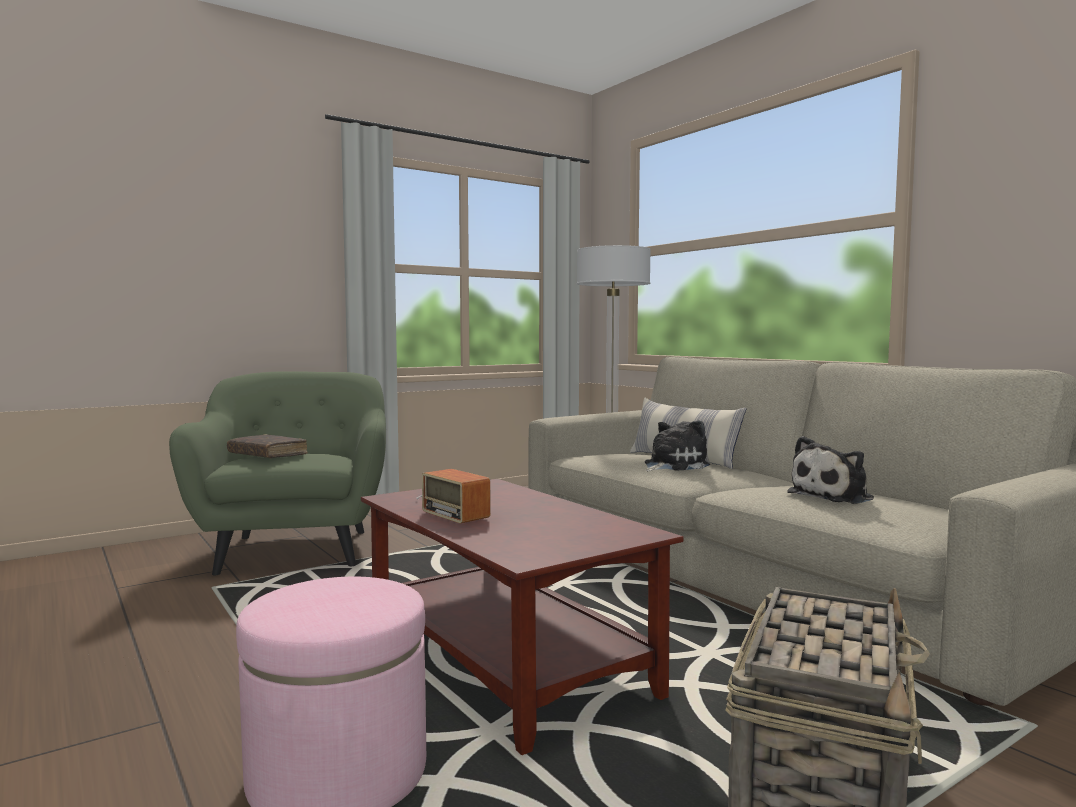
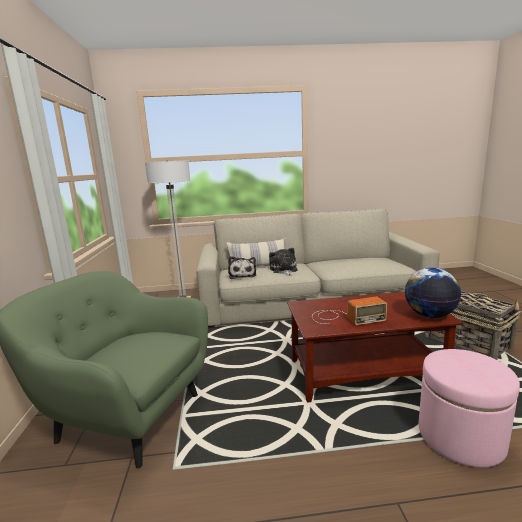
camera: 60 degrees left, 10 degrees up
(267, 455) = (124, 356): brown book -> none
(527, 549) = (430, 315): none -> globe
(834, 496) = (361, 263): plush toy -> plush toy (242, 275)

